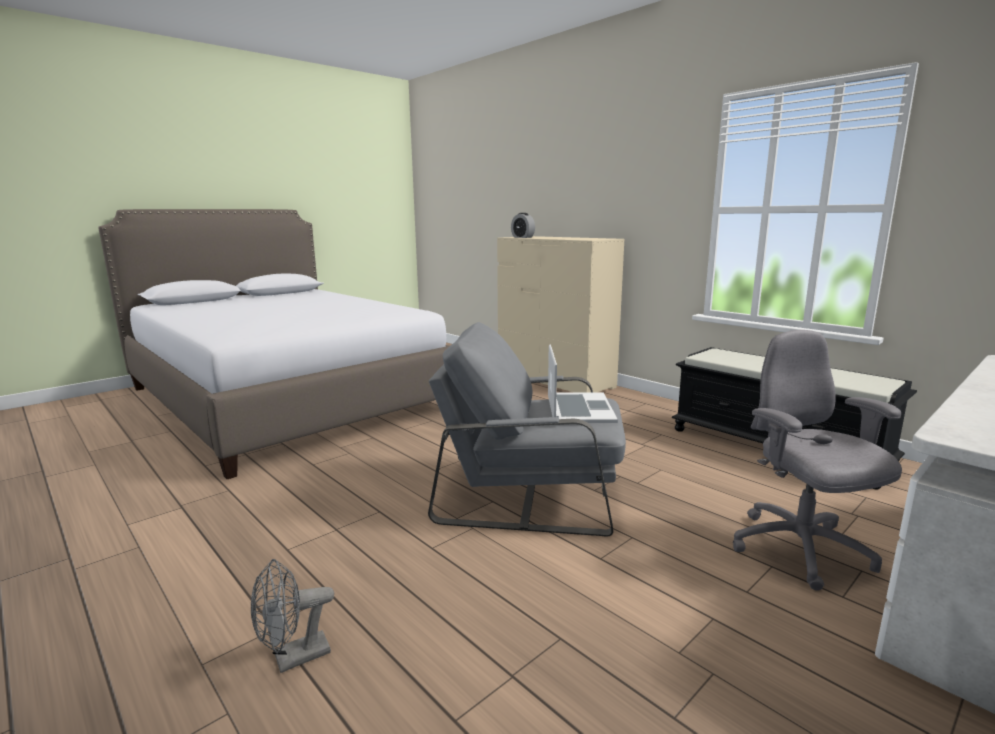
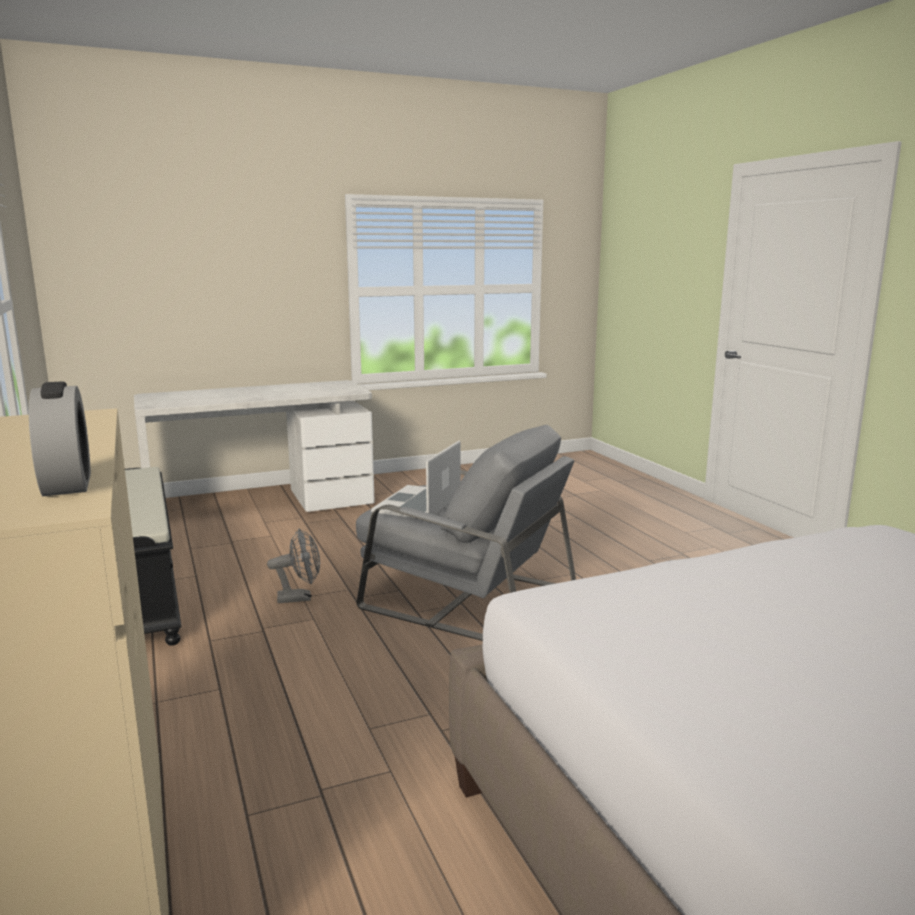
camera: 160 degrees left, 0 degrees up
(293, 659) = (661, 541): grey fan -> grey fan (300, 597)
(801, 550) = (318, 533): grey office chair -> none

